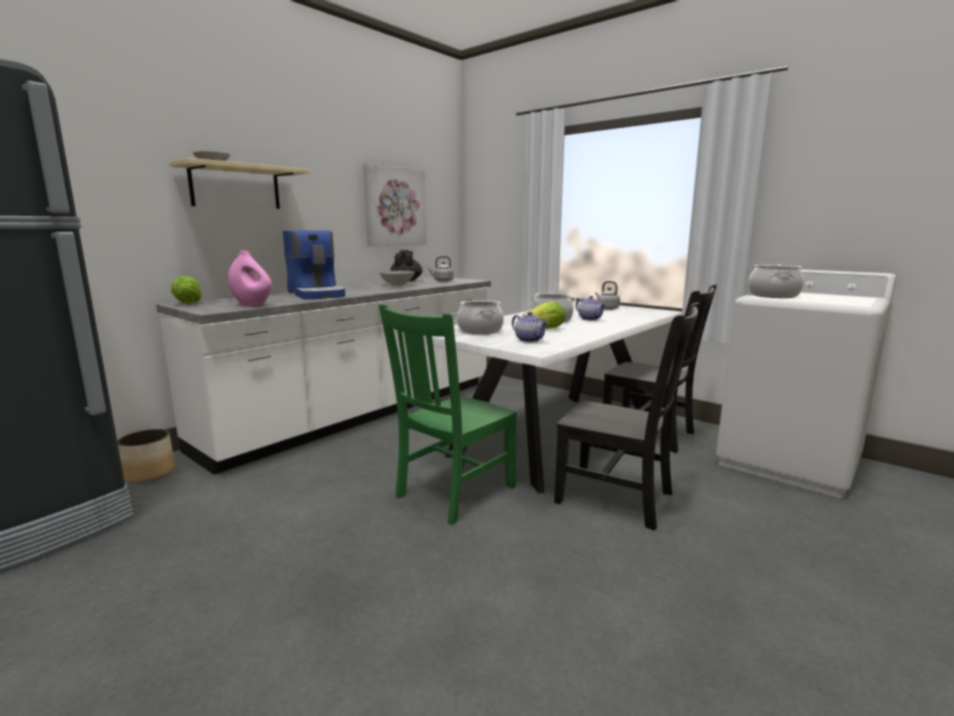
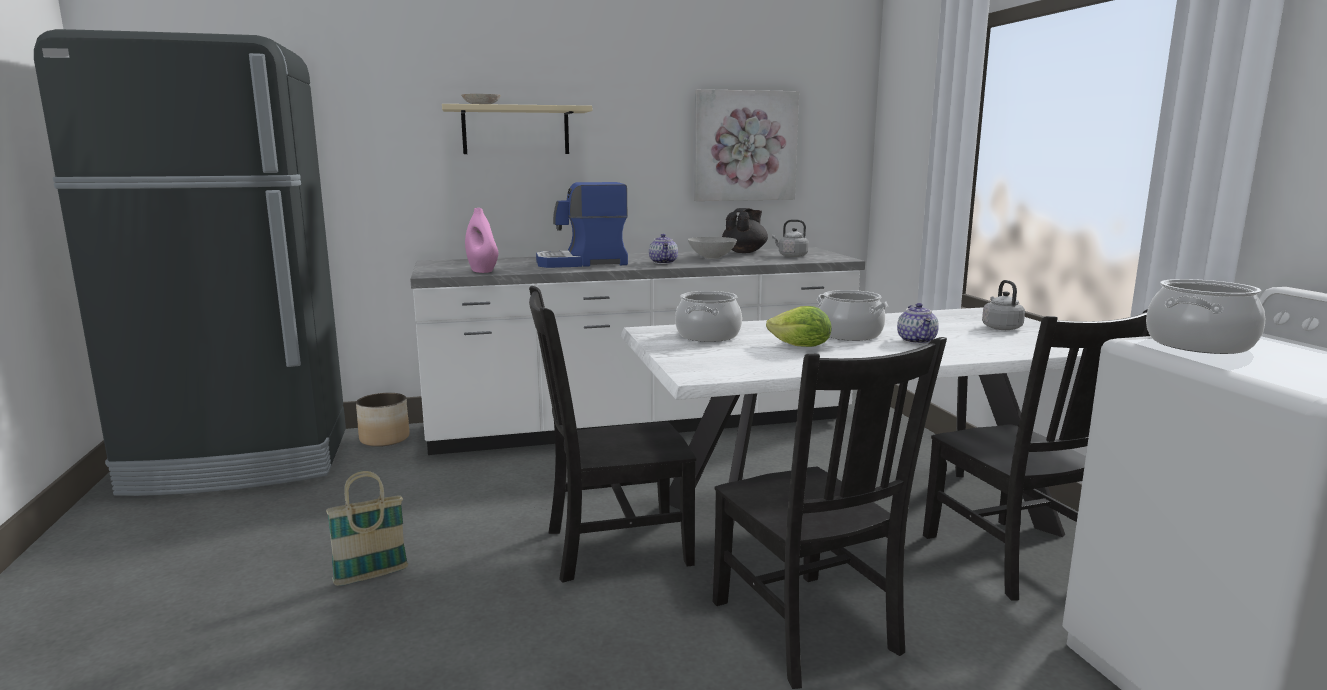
camera: 35 degrees right, 0 degrees up
(188, 303) = (440, 262): lettuce -> none
(299, 575) = (371, 576): none -> basket
(317, 294) = (582, 263): coffee machine -> coffee machine turned 75 degrees clockwise
(453, 493) = (612, 547): green chair -> black chair
(530, 340) = (732, 359): teapot -> teapot (664, 262)

